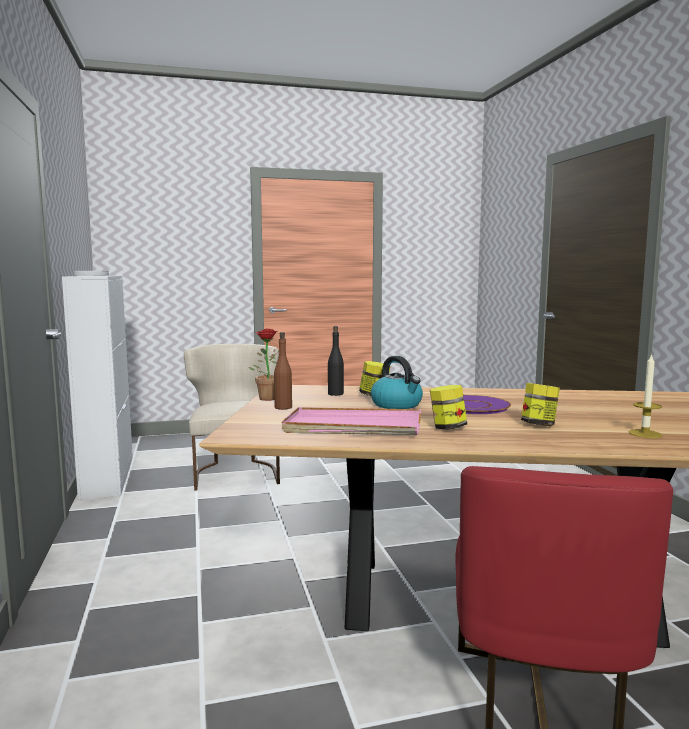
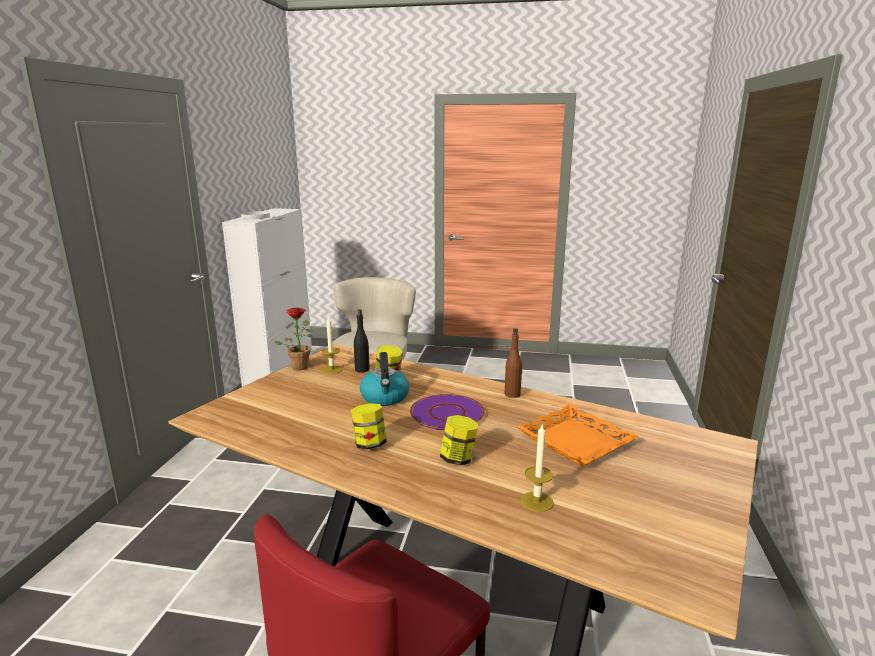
camera: 25 degrees right, 10 degrees up
(283, 407) = (292, 383): brown bottle -> brown bottle (512, 394)
(305, 397) = (331, 370): none -> candle
(352, 427) = (298, 425): pink tray -> none
(600, 406) = (575, 442): none -> orange tray

